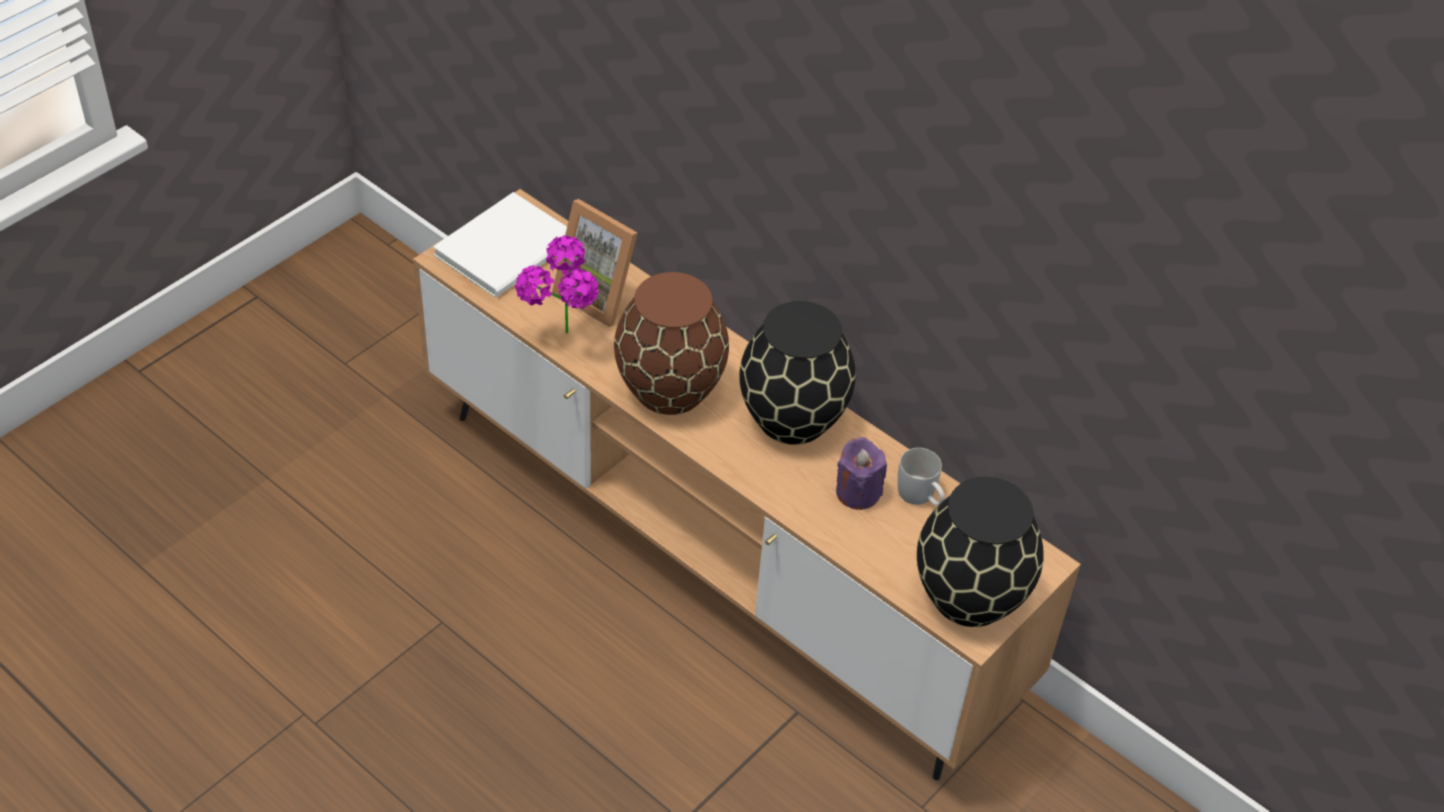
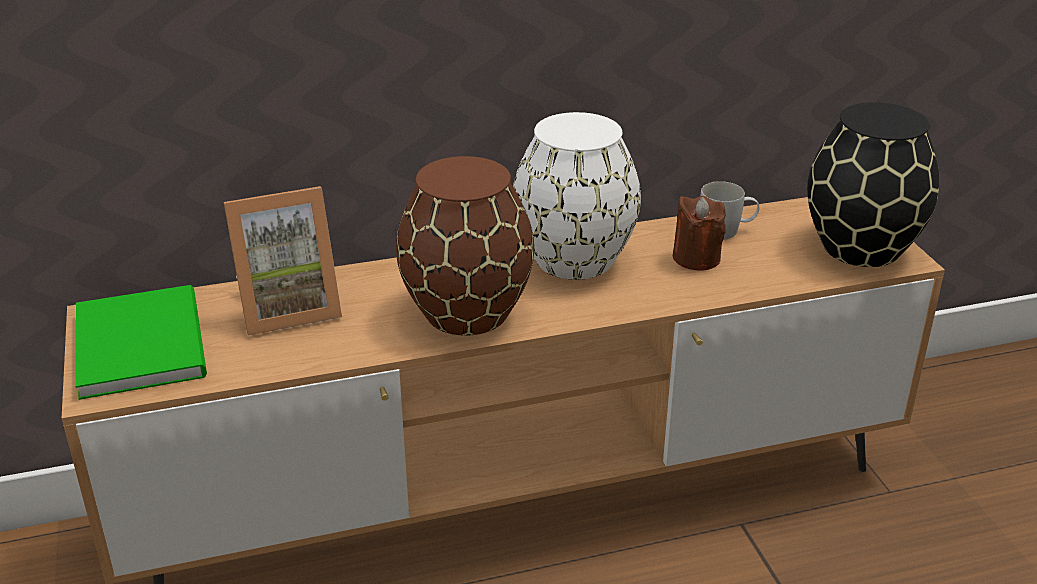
camera: 55 degrees left, 15 degrees down
(510, 248) = (144, 341): white book -> green book
(562, 343) = (328, 356): potted plant -> none
(791, 419) = (575, 260): black vase -> white vase
(857, 492) = (696, 258): purple candle -> brown candle

